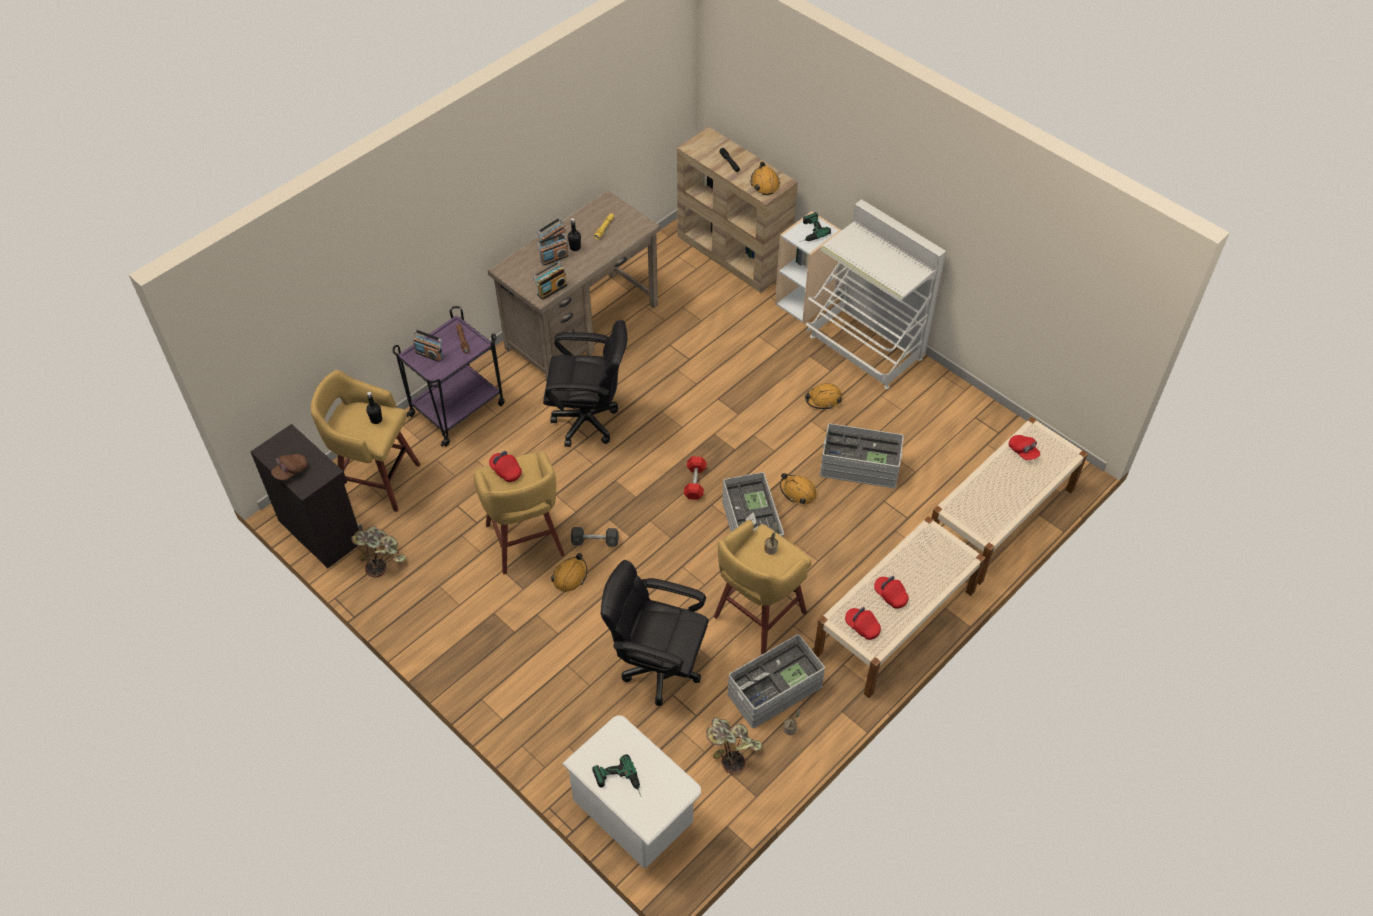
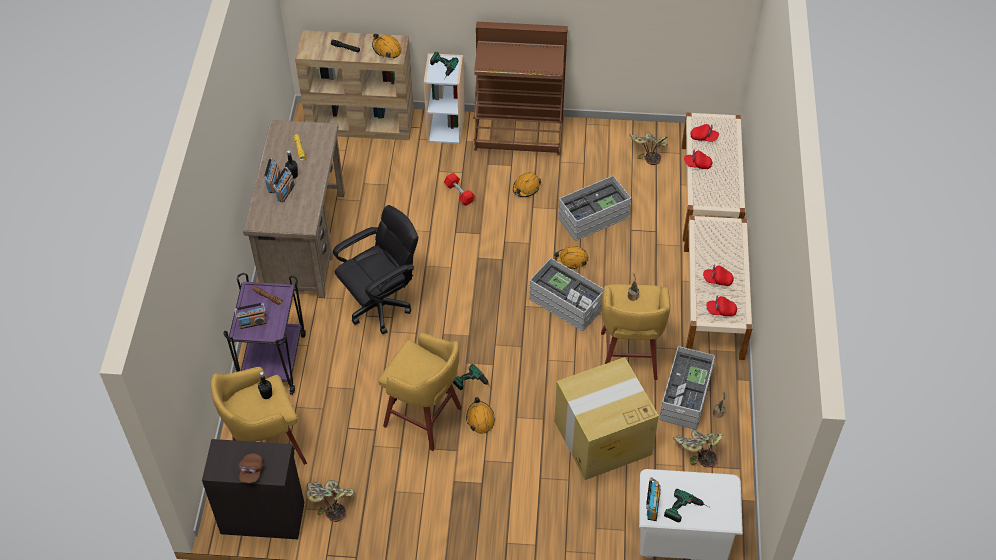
camera: 40 degrees left, 0 degrees up
(505, 471) = (403, 365): red cap -> red cap (697, 164)
(551, 289) = (308, 216): radio -> radio (651, 506)
(595, 541) = (472, 384): grey dumbbell -> power drill
(656, 670) = (601, 438): black office chair -> cardboard box
(695, 483) = (499, 299): red dumbbell -> red dumbbell (459, 193)
(863, 349) = (518, 138): white shoe rack -> brown shoe rack
(977, 438) = (647, 152): none -> potted plant

